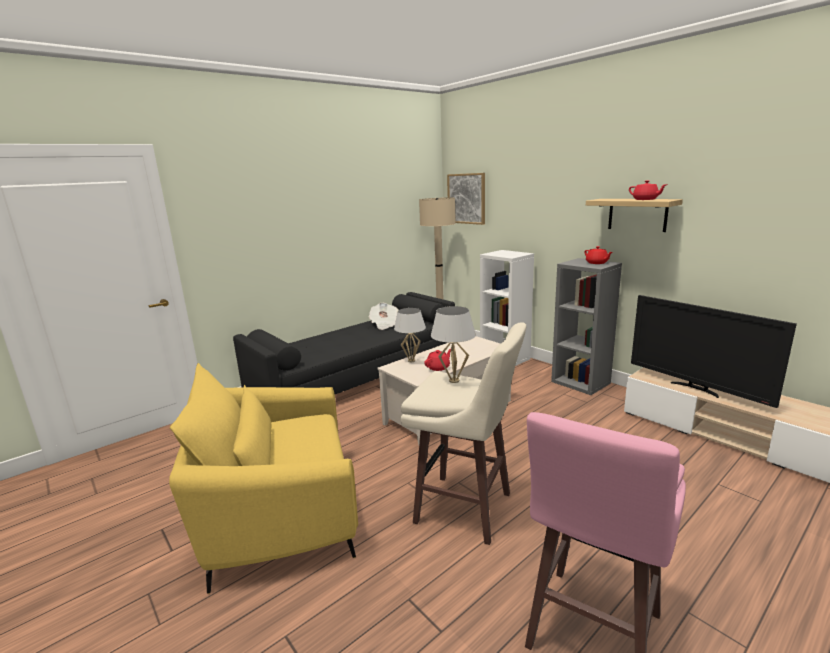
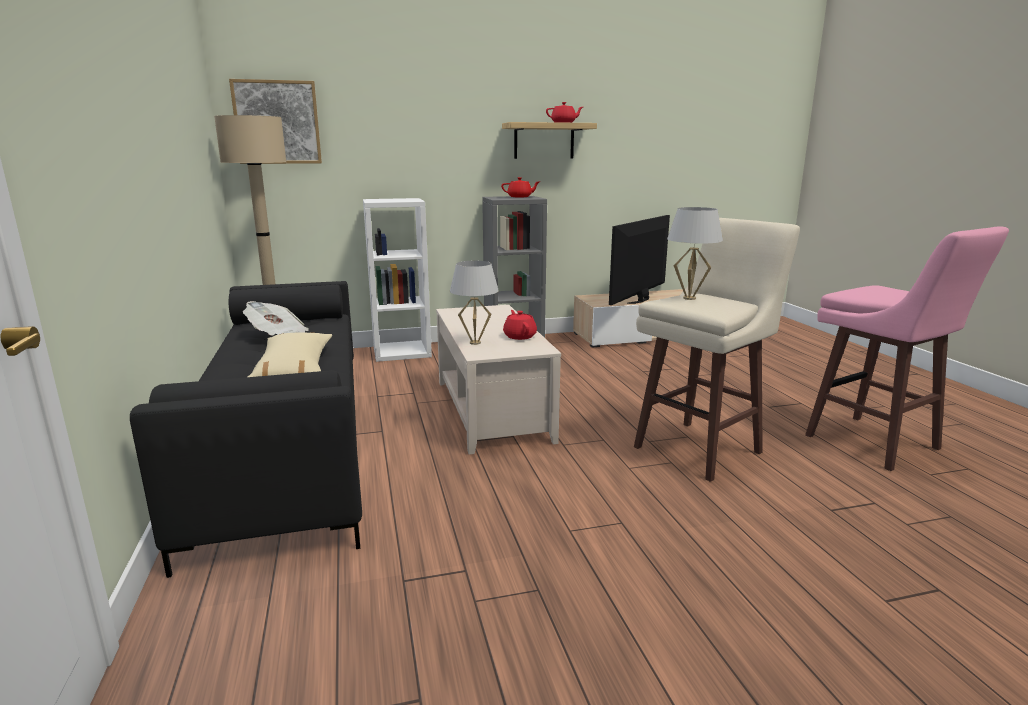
camera: 65 degrees left, 0 degrees up
(280, 512) = (635, 576): yellow armchair -> none
(341, 342) = (294, 370): none -> beige pillow
(696, 389) = (640, 300): television -> television turned 135 degrees clockwise

